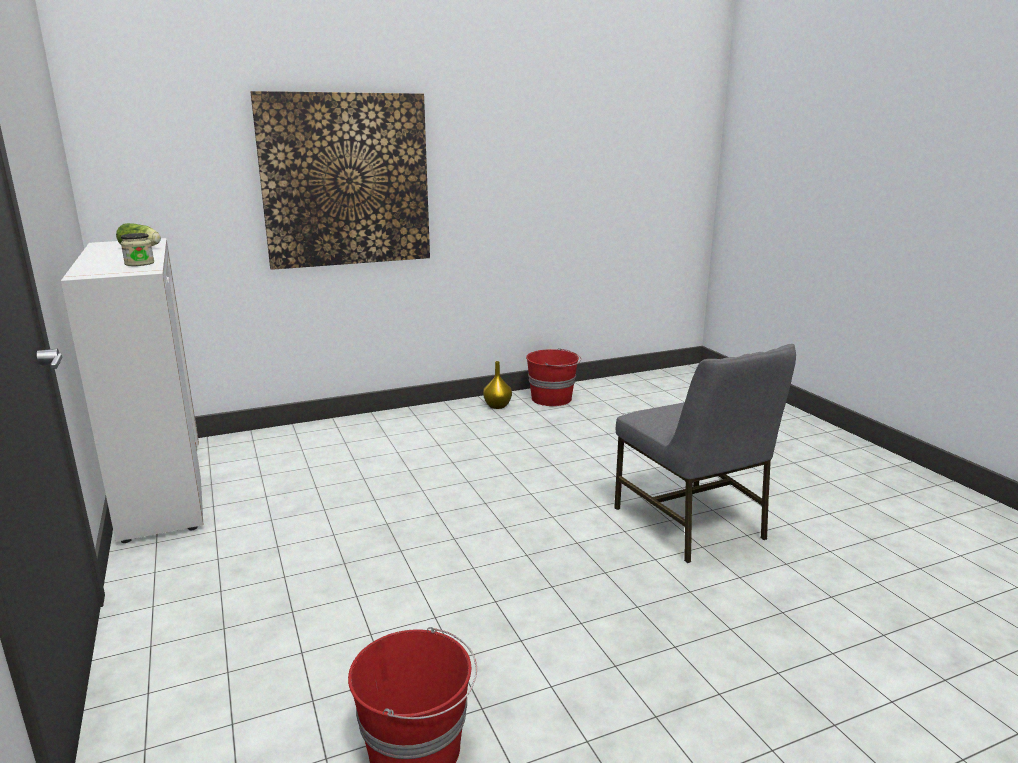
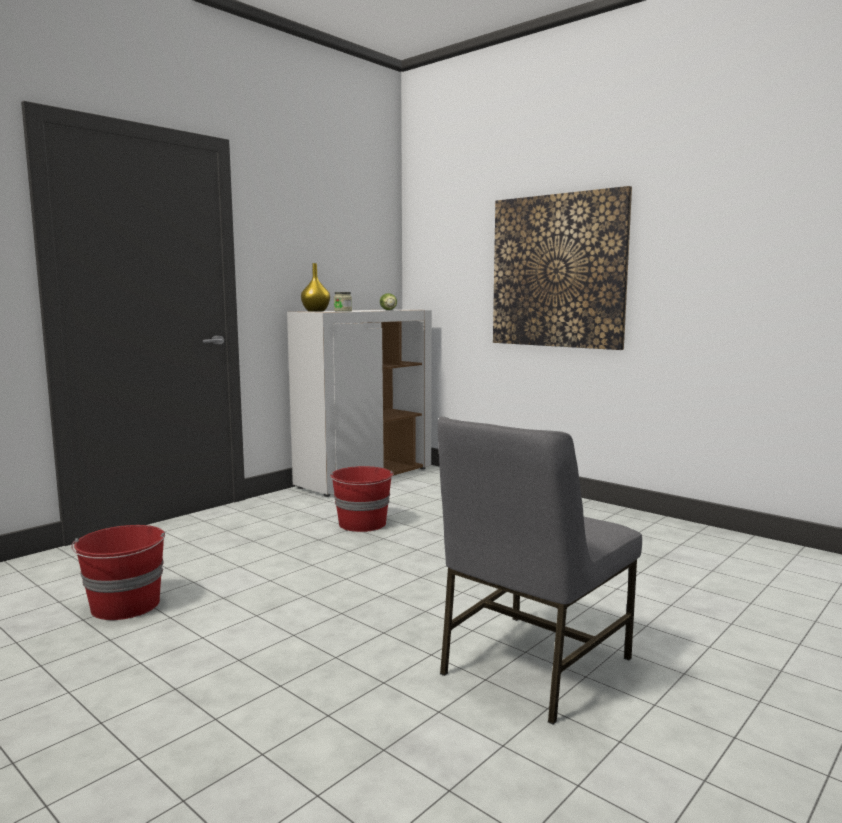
camera: 65 degrees right, 10 degrees down
(497, 406) = (658, 527): yellow vase -> yellow vase (315, 311)
(552, 399) = (729, 545): red bucket -> red bucket (362, 524)

